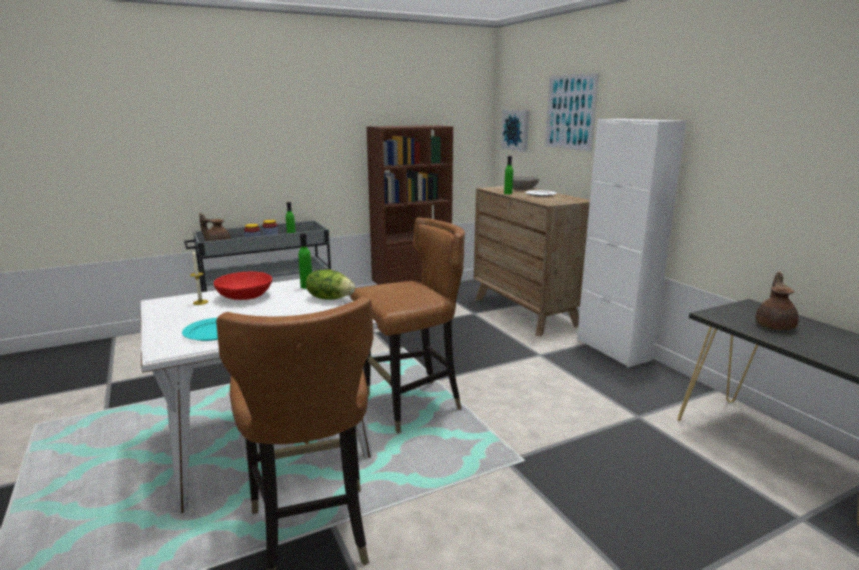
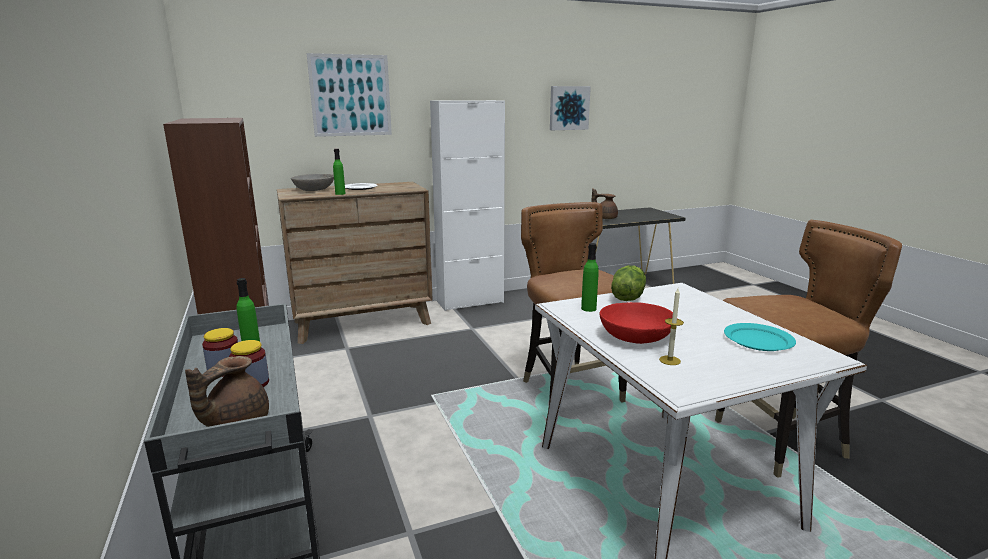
camera: 85 degrees left, 0 degrees up
(516, 130) = (248, 120): picture -> picture (568, 108)

